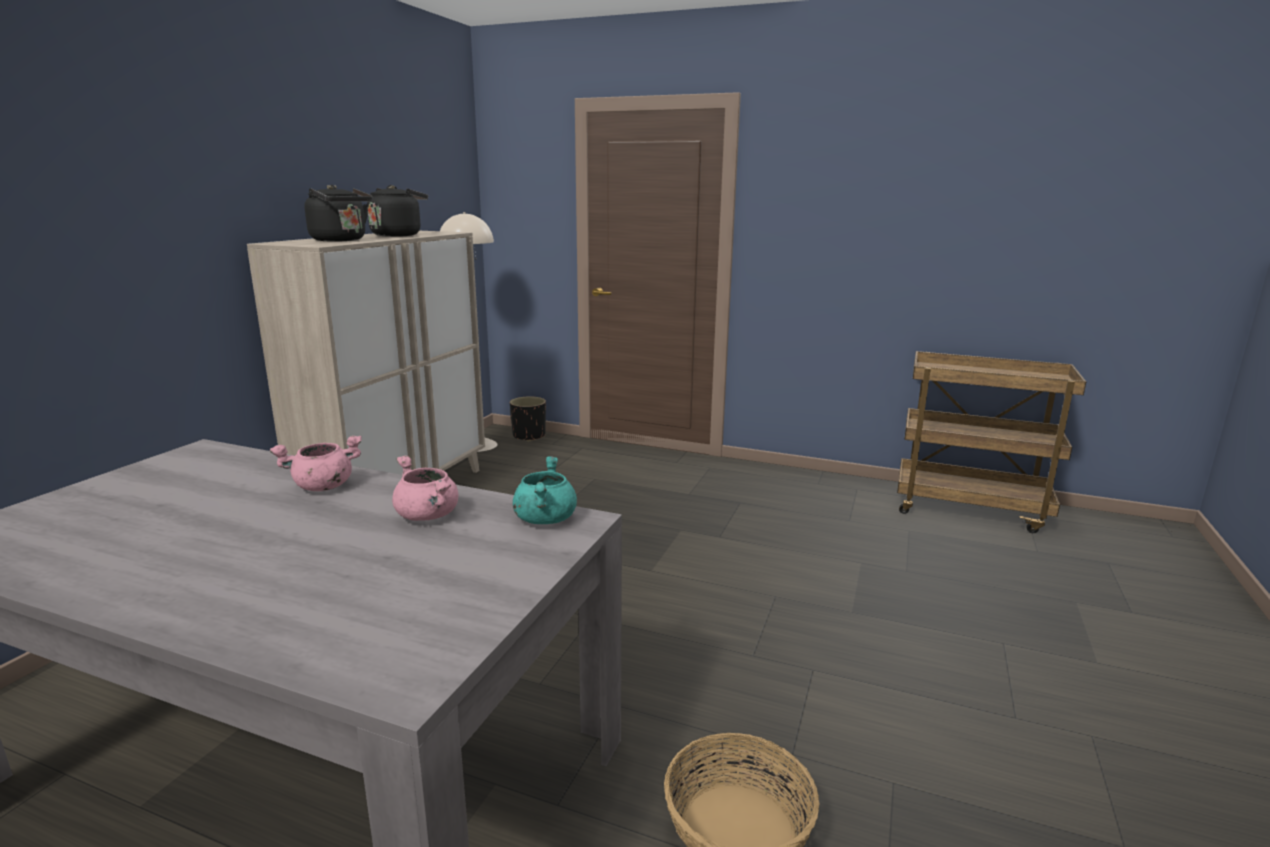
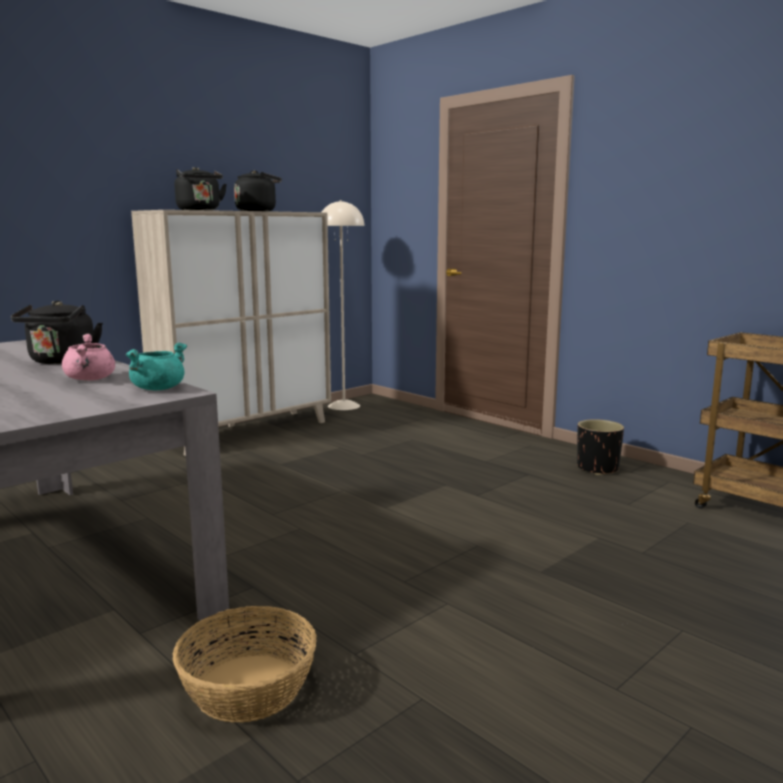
camera: 25 degrees right, 5 degrees down
(322, 487) = (61, 361): pink cooking pot -> black kettle
(529, 436) = (392, 404): black planter -> black planter (598, 468)

